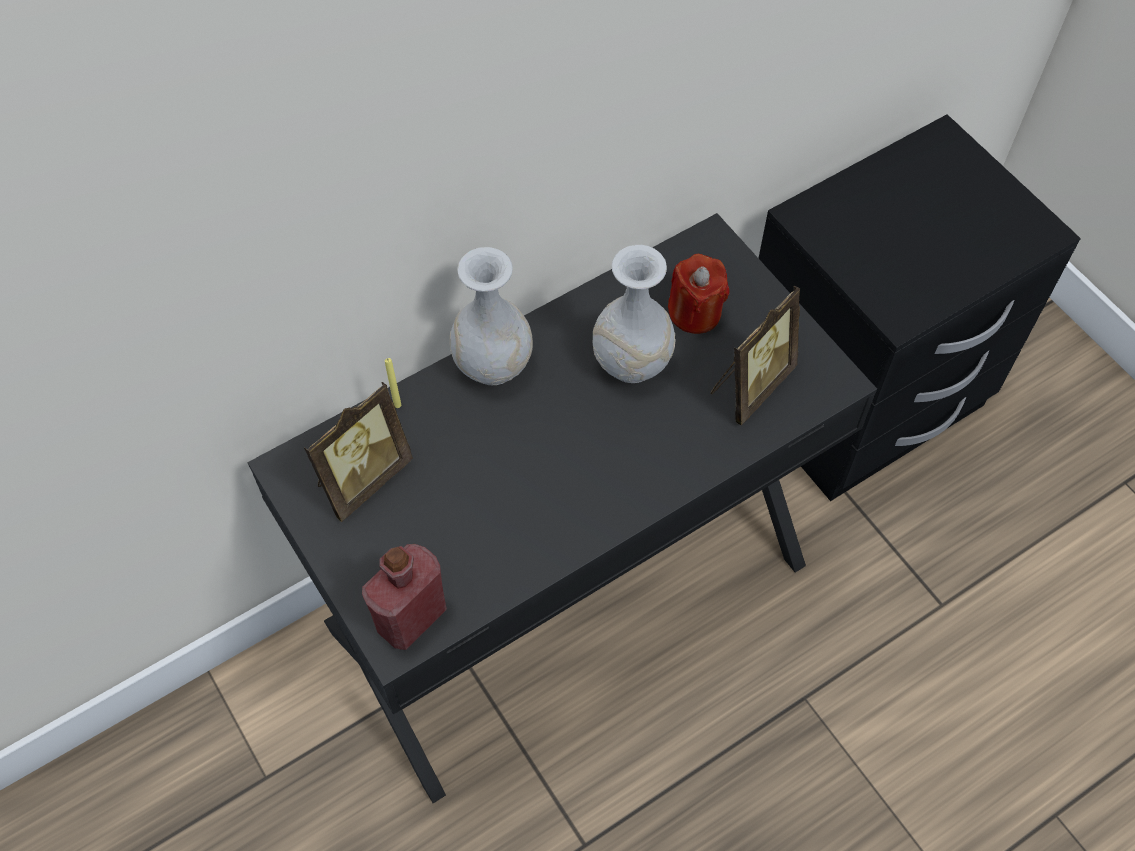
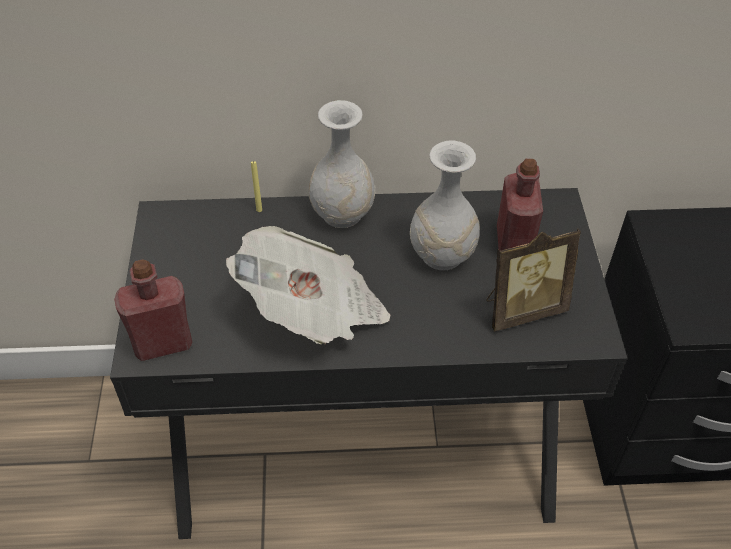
camera: 30 degrees right, 10 degrees down
(362, 478) = (201, 242): picture frame -> none
(544, 496) = (314, 311): none -> newspaper
(695, 312) = (513, 243): red candle -> red bottle

